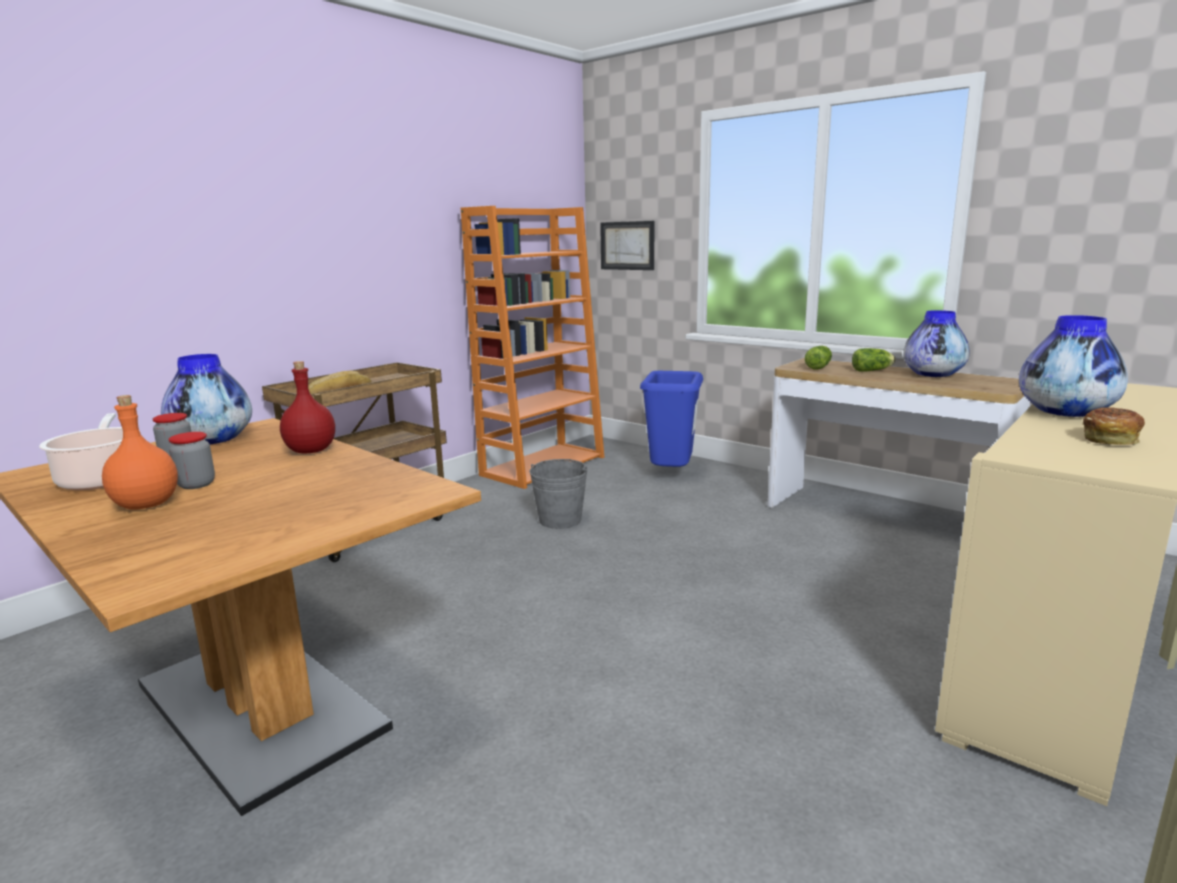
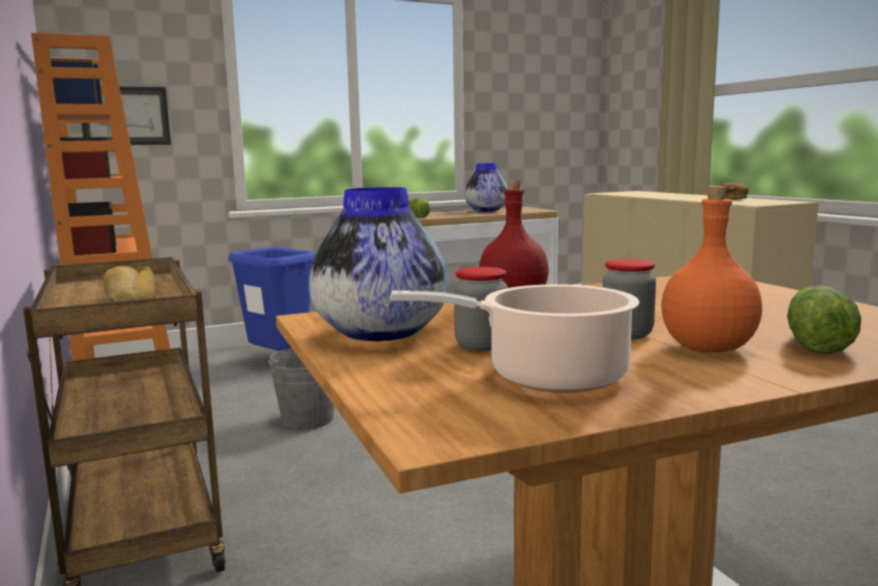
camera: 65 degrees left, 5 degrees down
(873, 370) = (451, 214): lettuce -> lettuce (816, 343)
(1066, 413) = (674, 197): vase -> none

